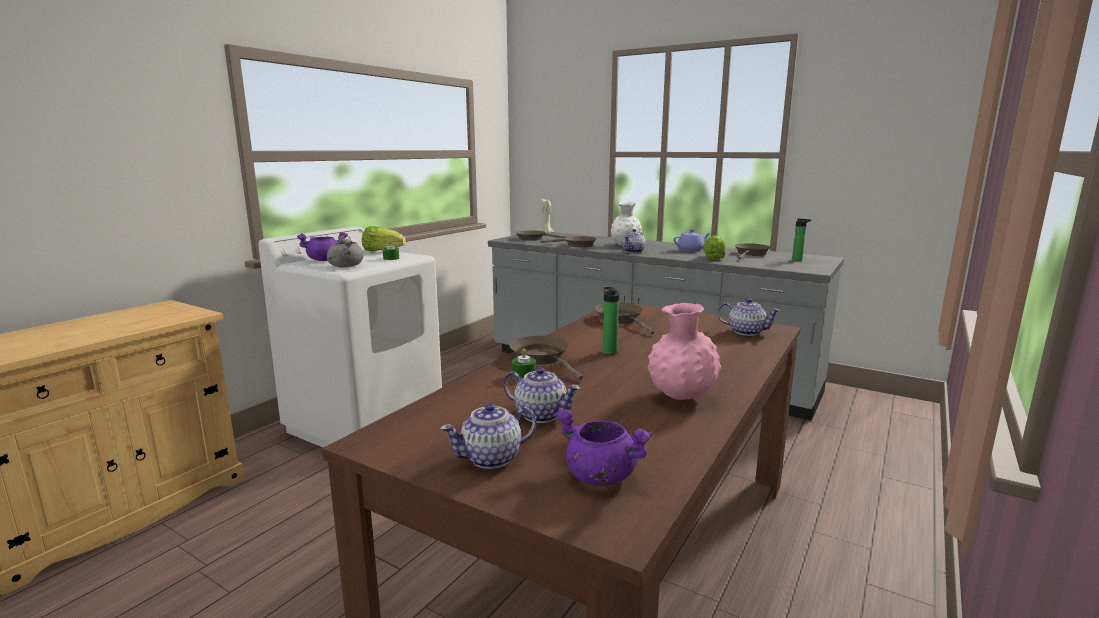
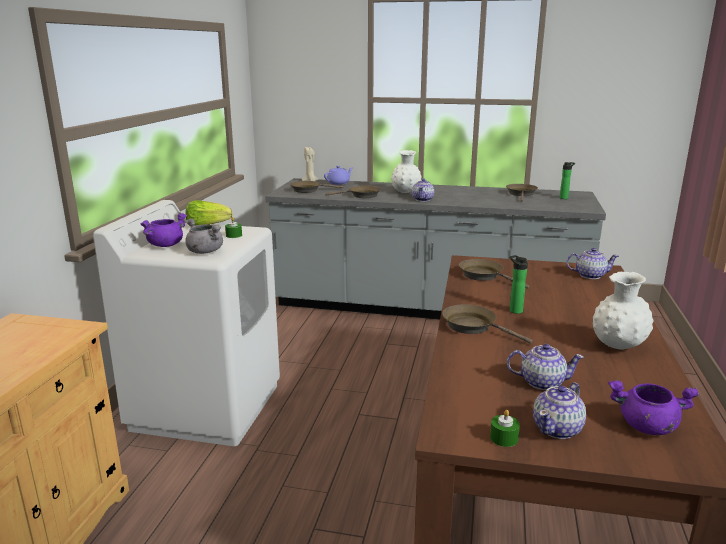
camera: 20 degrees left, 5 degrees up
(524, 375) = (480, 346): green candle -> green candle (504, 438)
(681, 397) = (617, 346): pink vase -> white vase
(691, 250) = (468, 193): purple teapot -> purple teapot (338, 183)
(714, 258) = (498, 201): lettuce -> none

